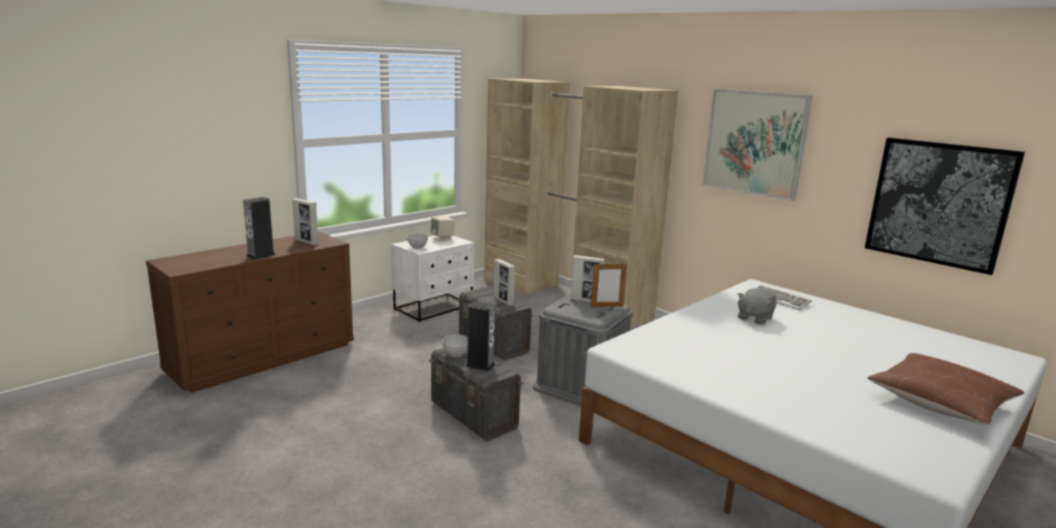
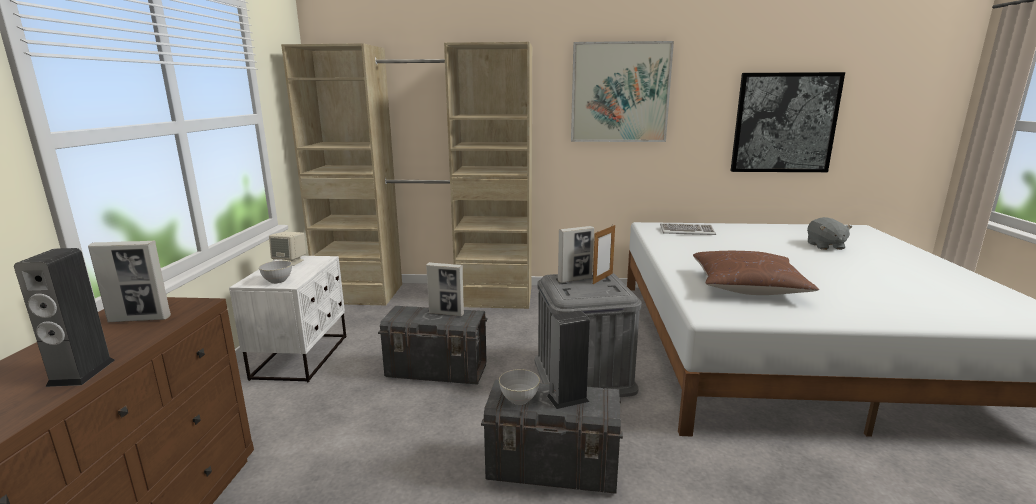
camera: 40 degrees left, 0 degrees up
(754, 318) = (711, 250): grey plush toy -> grey plush toy (825, 246)
(940, 402) = (924, 270): brown pillow -> brown pillow (747, 286)

